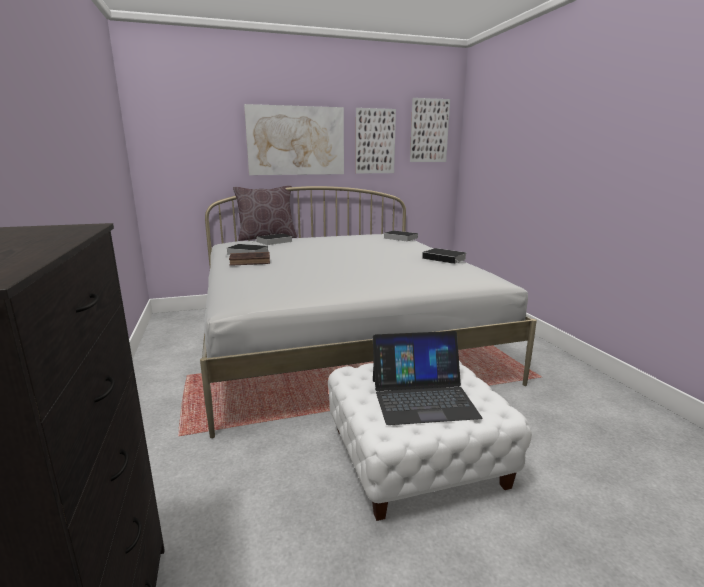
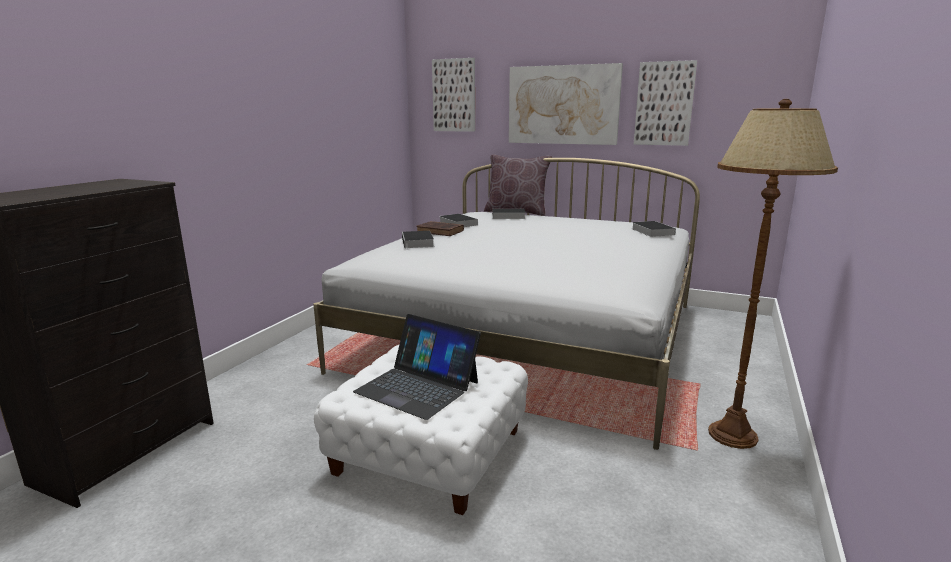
camera: 40 degrees right, 0 degrees up
(429, 131) = (751, 87): picture -> picture (454, 95)
(445, 259) = (632, 262): book -> book (418, 243)
(540, 361) = (733, 435): none -> brown floor lamp

